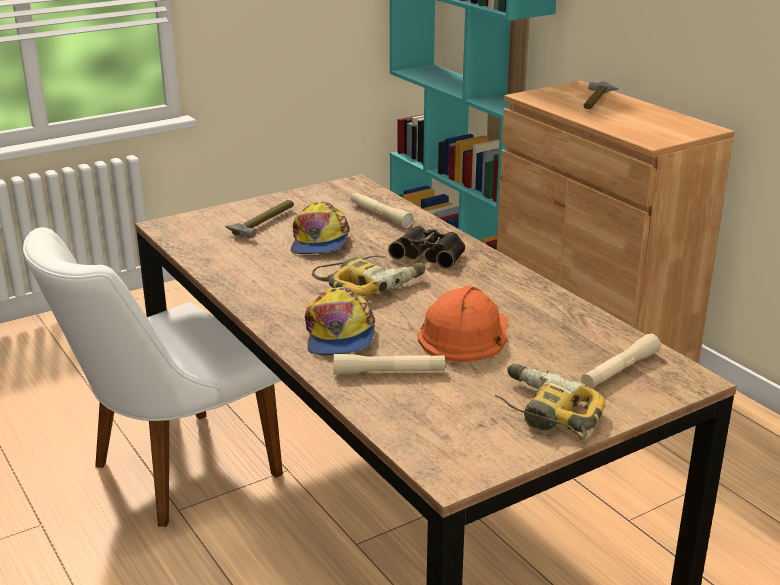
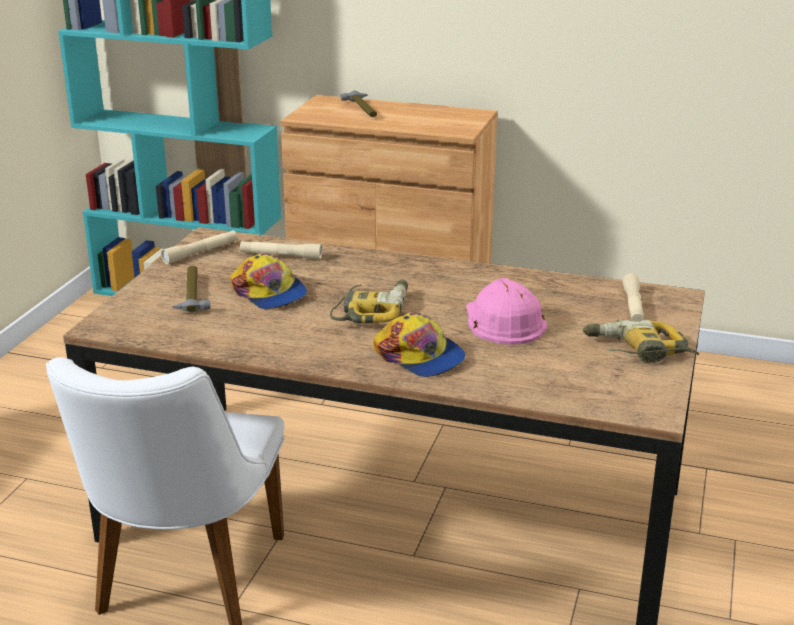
camera: 40 degrees left, 0 degrees up
(389, 372) = (501, 367): beige flashlight -> beige flashlight (201, 253)
(430, 254) = (376, 273): binoculars -> none
(464, 334) = (503, 321): orange hard hat -> pink hard hat

